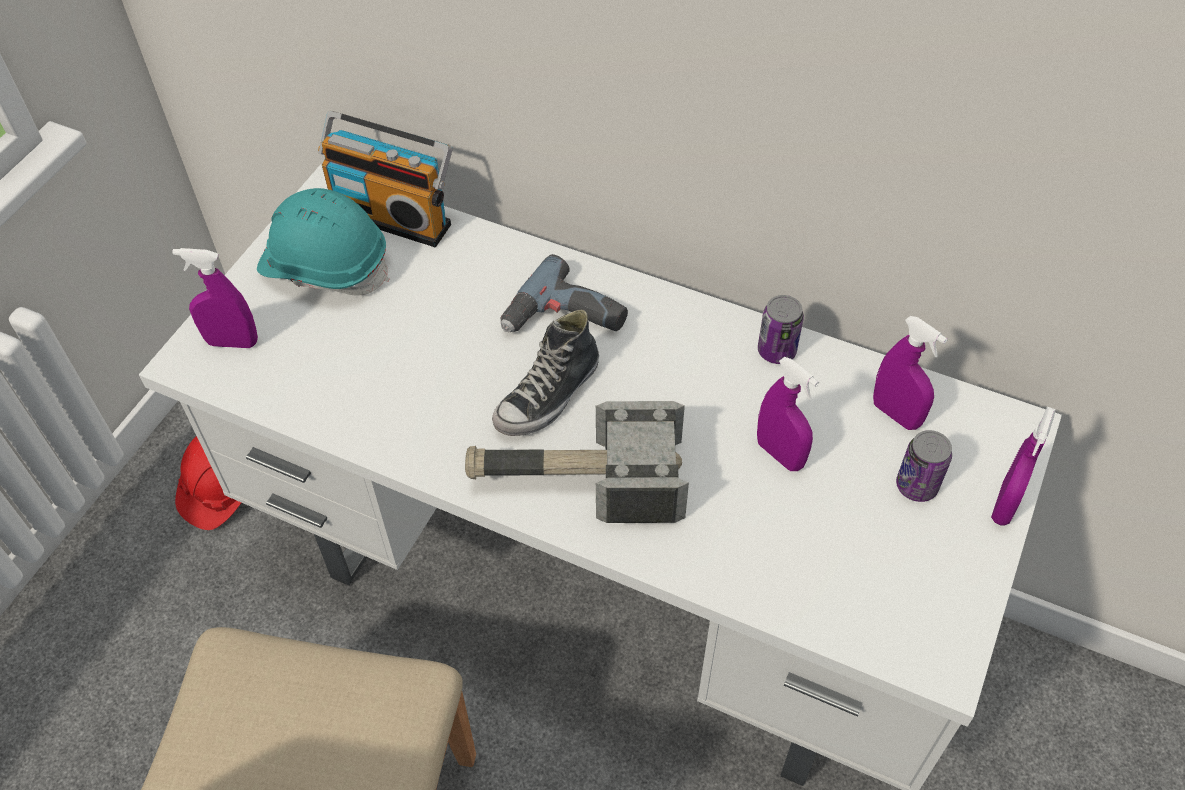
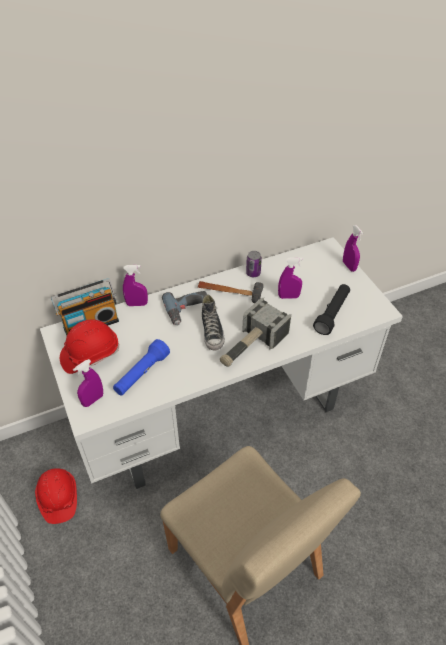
camera: 50 degrees left, 5 degrees down
(325, 266) = (90, 354): turquoise hard hat -> red hard hat
(347, 365) = (141, 374): none -> blue flashlight
(682, 349) = (229, 291): none -> hammer
(819, 567) = (332, 314): none -> black flashlight
(896, 414) = (300, 265): purple spray bottle -> purple spray bottle (137, 304)
(916, 486) = (327, 278): can -> none

